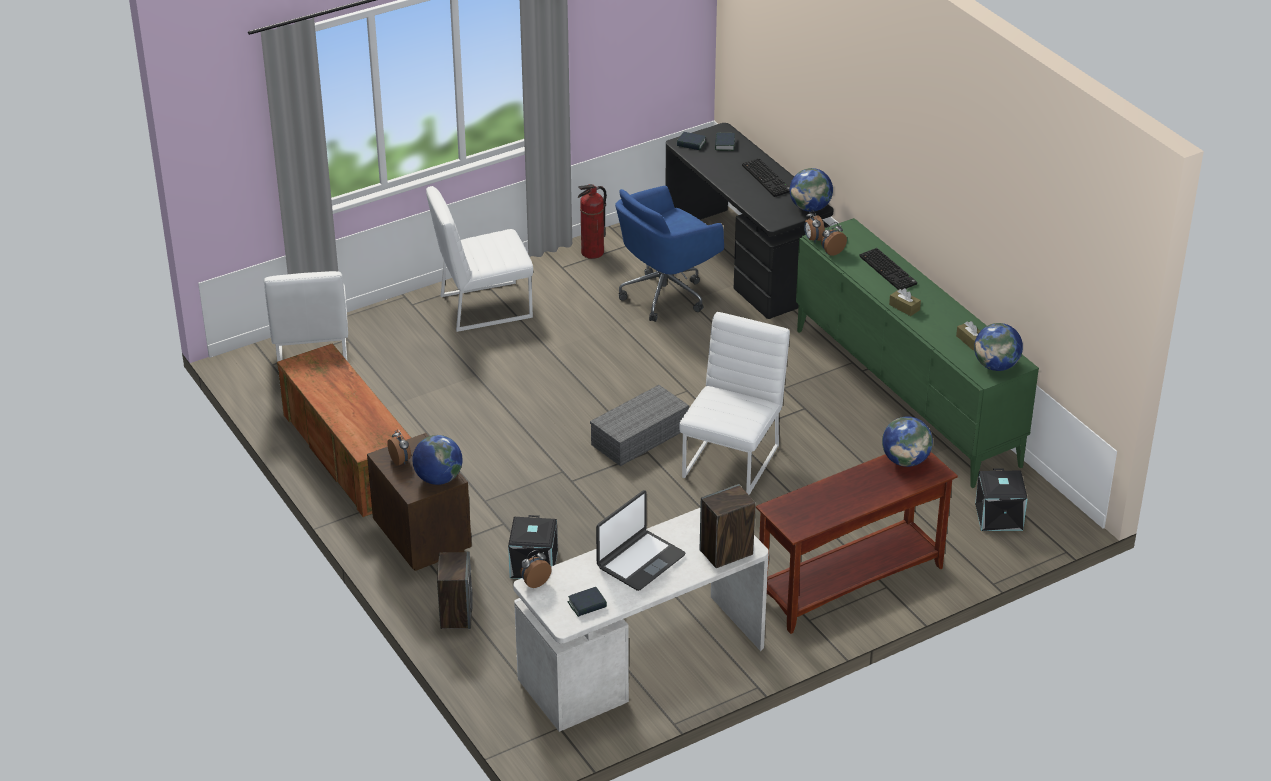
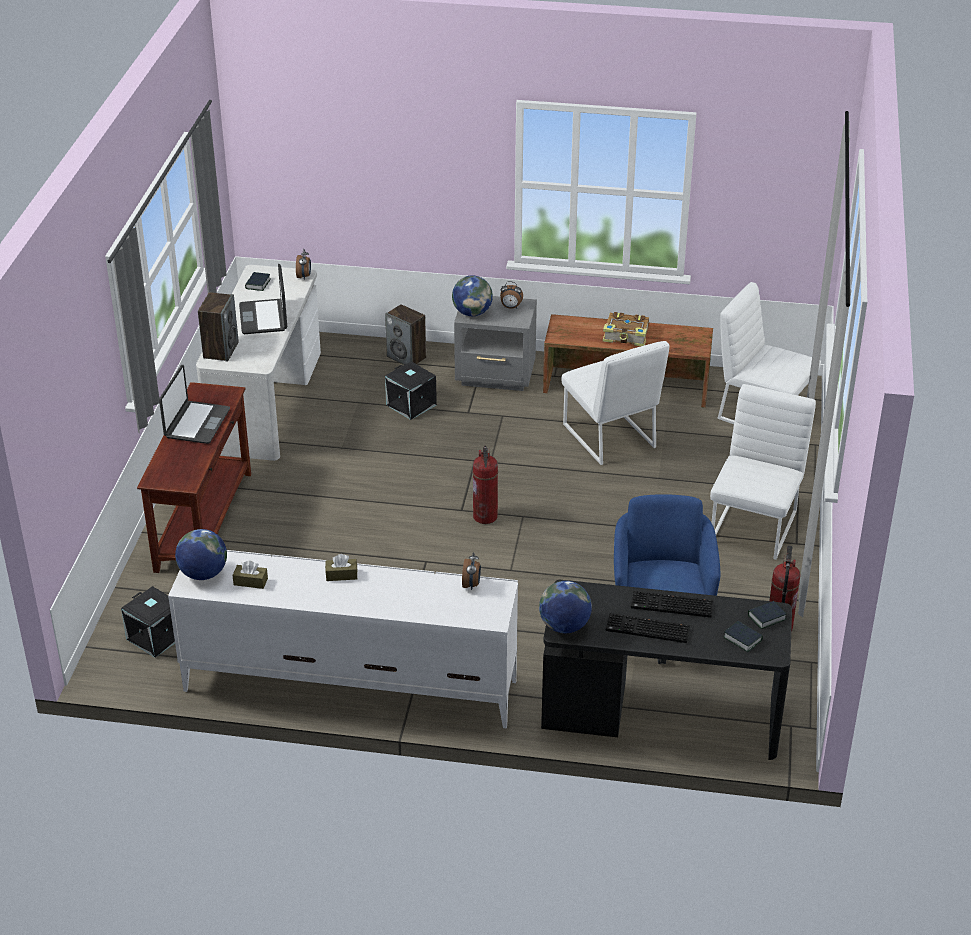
camera: 130 degrees right, 0 degrees up
(347, 400) = (626, 336): none -> book
(423, 538) = (496, 376): brown nightstand -> grey nightstand
(640, 435) = (485, 516): grey storage box -> fire extinguisher
(732, 459) = (399, 545): white chair -> white chair (610, 437)
(813, 239) = (504, 585): alarm clock -> none
(841, 498) = (196, 423): none -> laptop
(889, 270) = (401, 600): keyboard -> keyboard (670, 606)
(905, 461) = (186, 473): globe -> none
(907, 397) = (349, 686): green cabinet -> white cabinet

